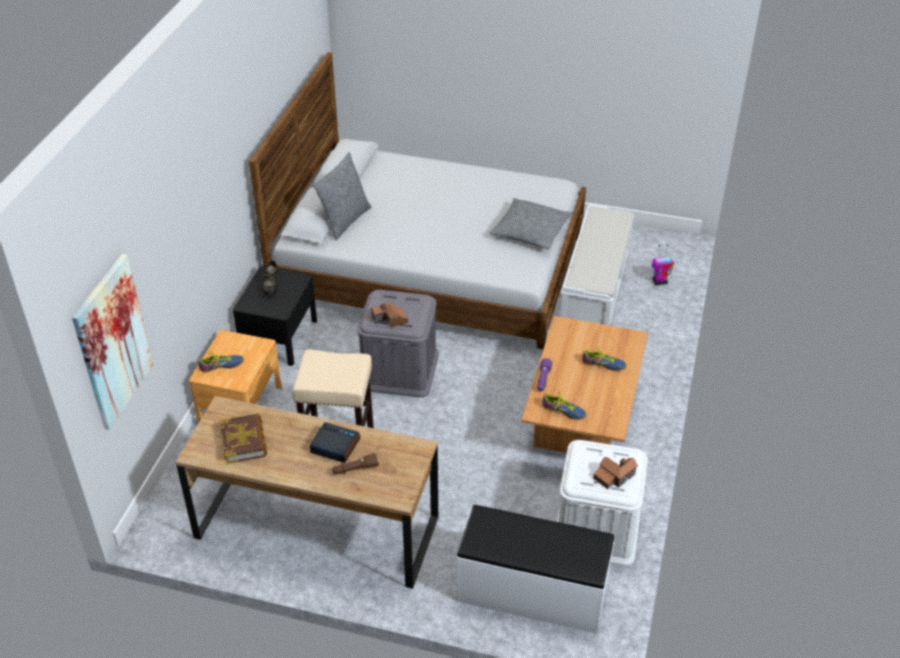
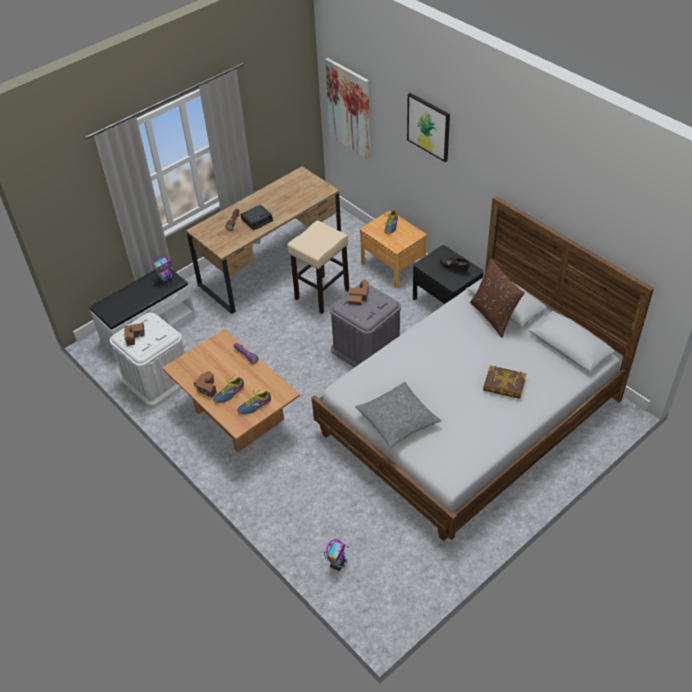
camera: 125 degrees right, 5 degrees up
(184, 196) = (429, 126): none -> picture
(244, 441) = (293, 190): book -> book (504, 385)
(344, 220) = (494, 316): grey pillow -> brown pillow
(488, 528) = (166, 279): none -> toy robot
(563, 411) = (211, 351): shoe -> shoe (255, 406)
(594, 294) = (357, 504): white bench -> none
(613, 386) = (206, 387): none -> toy house

